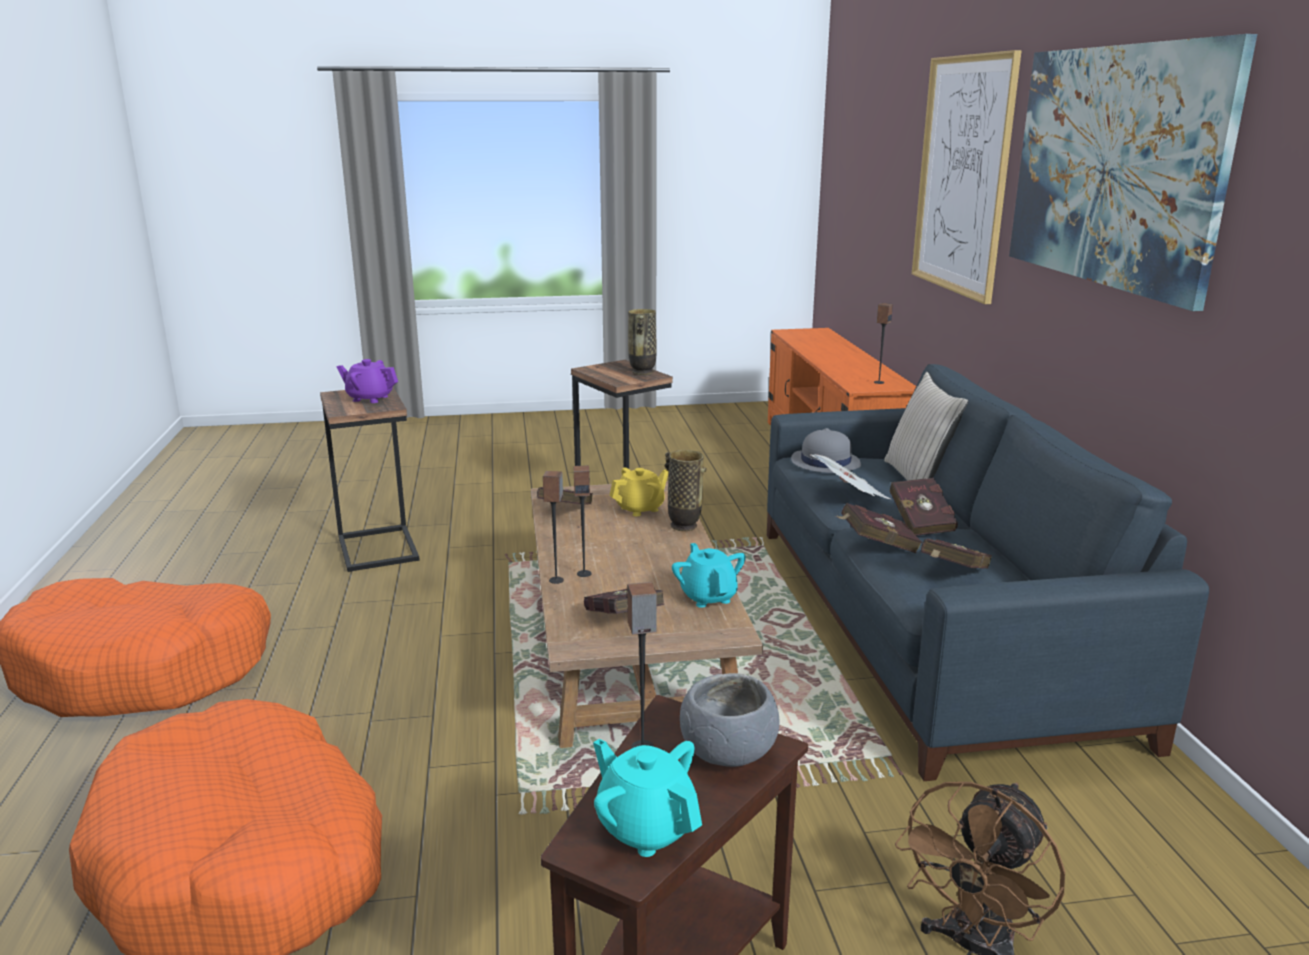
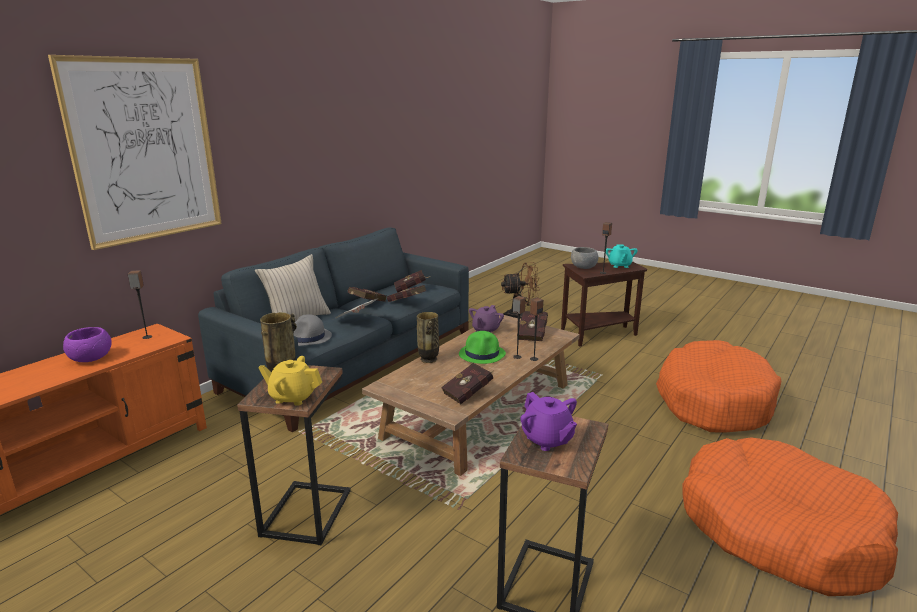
camera: 135 degrees left, 0 degrees up
(635, 558) = (482, 354): none -> green hat
(640, 509) = (426, 378): yellow teapot -> yellow teapot (293, 397)
(708, 597) = (485, 330): turquoise teapot -> purple teapot
(850, 367) = (91, 358): none -> purple bowl
(1113, 166) = (298, 121): picture -> none

